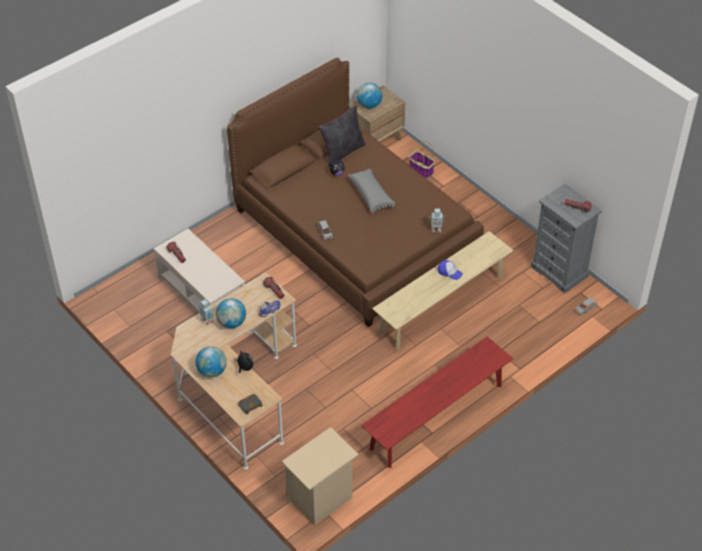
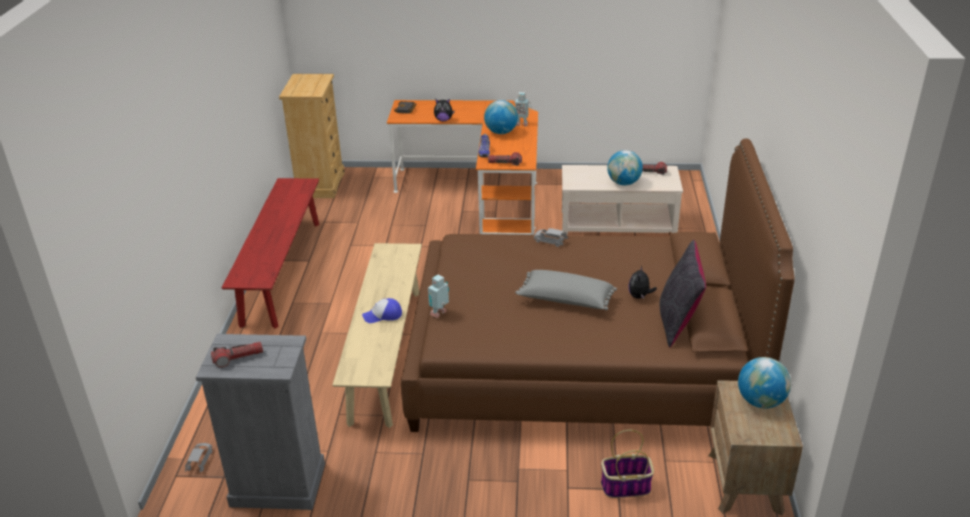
camera: 135 degrees right, 15 degrees down
(212, 371) = (465, 108): globe -> globe (624, 183)
(236, 389) = (480, 195): beige desk -> orange desk
(321, 499) = (320, 184): beige nightstand -> beige dresser

